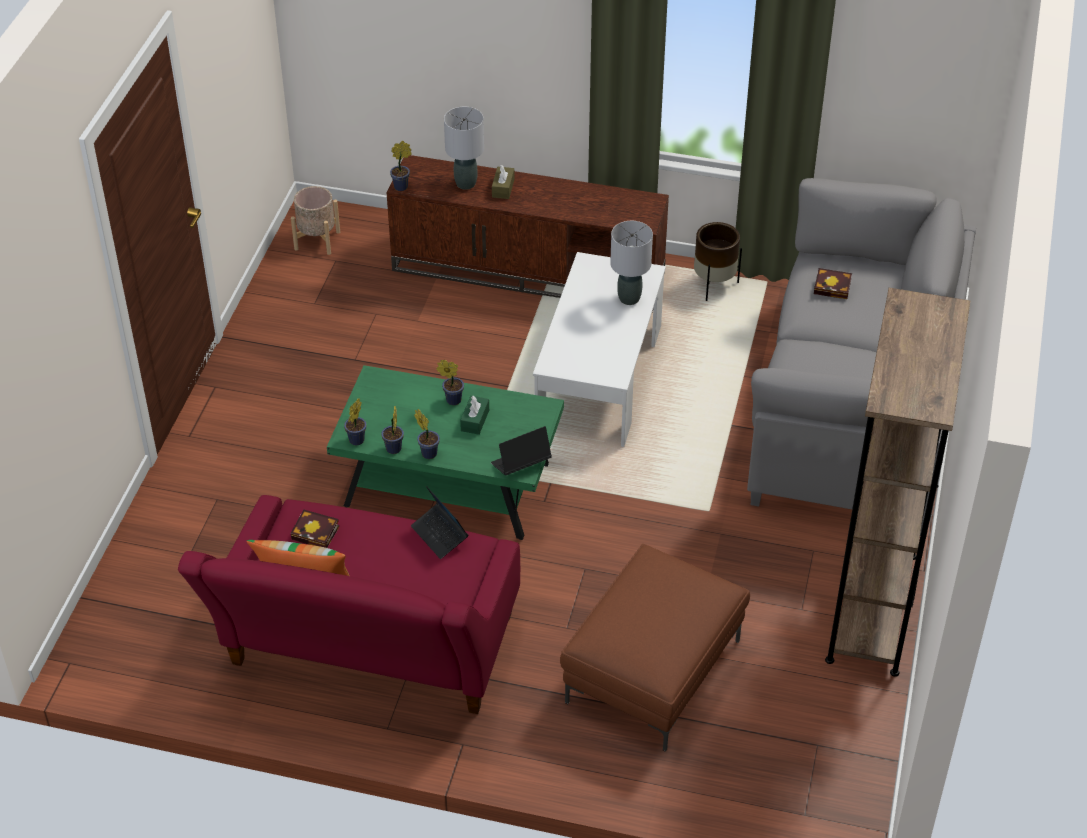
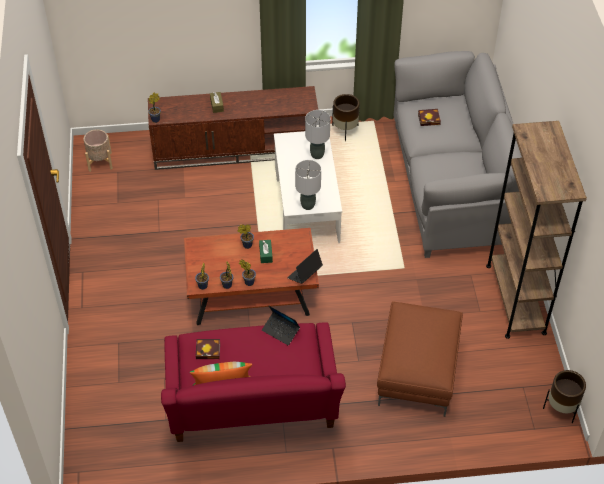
camera: 20 degrees left, 5 degrees up
(448, 485) = (251, 294): green coffee table -> brown coffee table
(465, 183) = (193, 108): grey table lamp -> grey table lamp (307, 205)
(866, 798) = (561, 409): none -> brown planter

